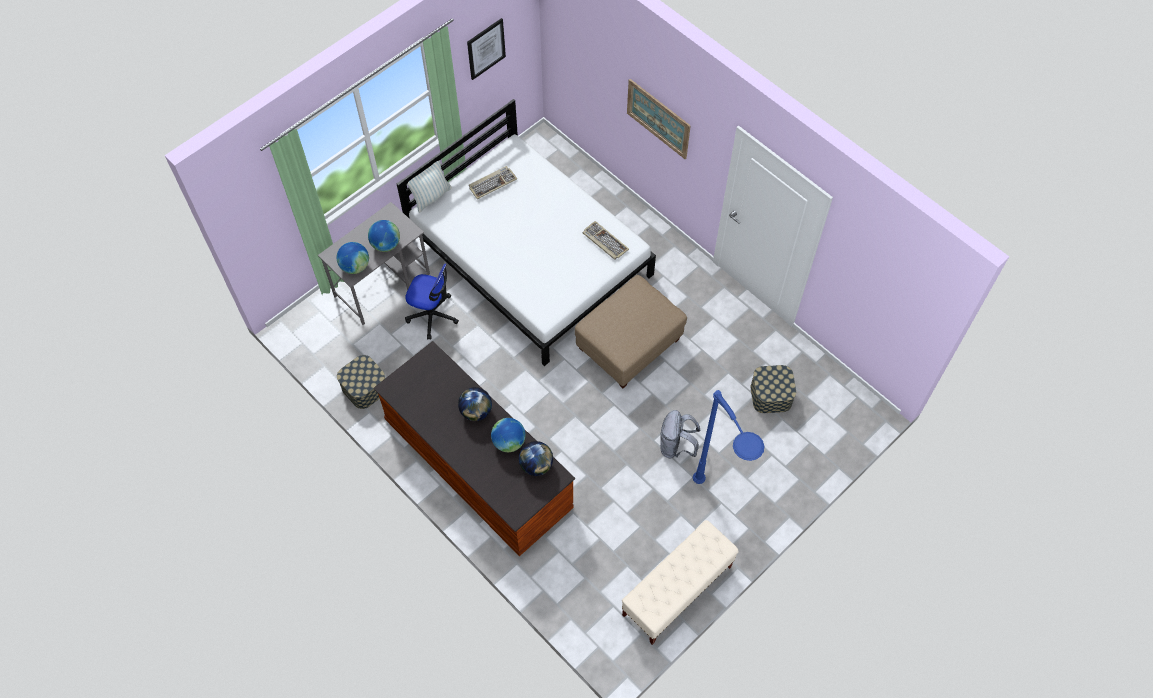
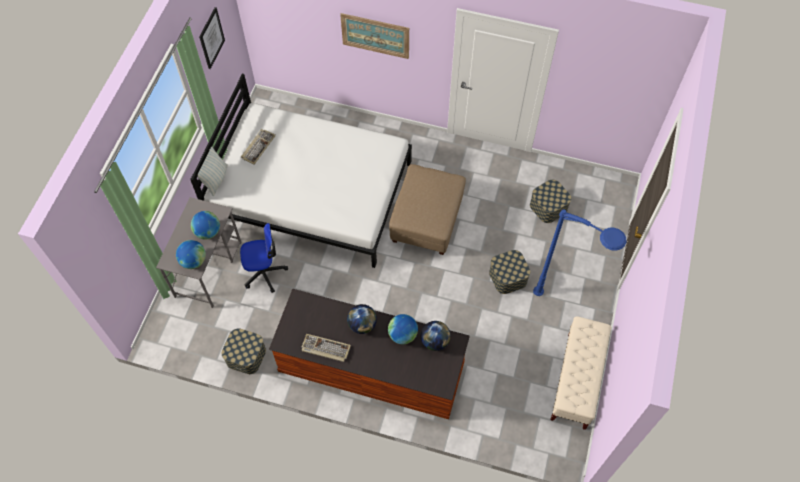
camera: 30 degrees left, 0 degrees up
(604, 241) = (372, 151): keyboard -> keyboard (325, 349)
(676, 446) = (508, 277): grey backpack -> storage box

